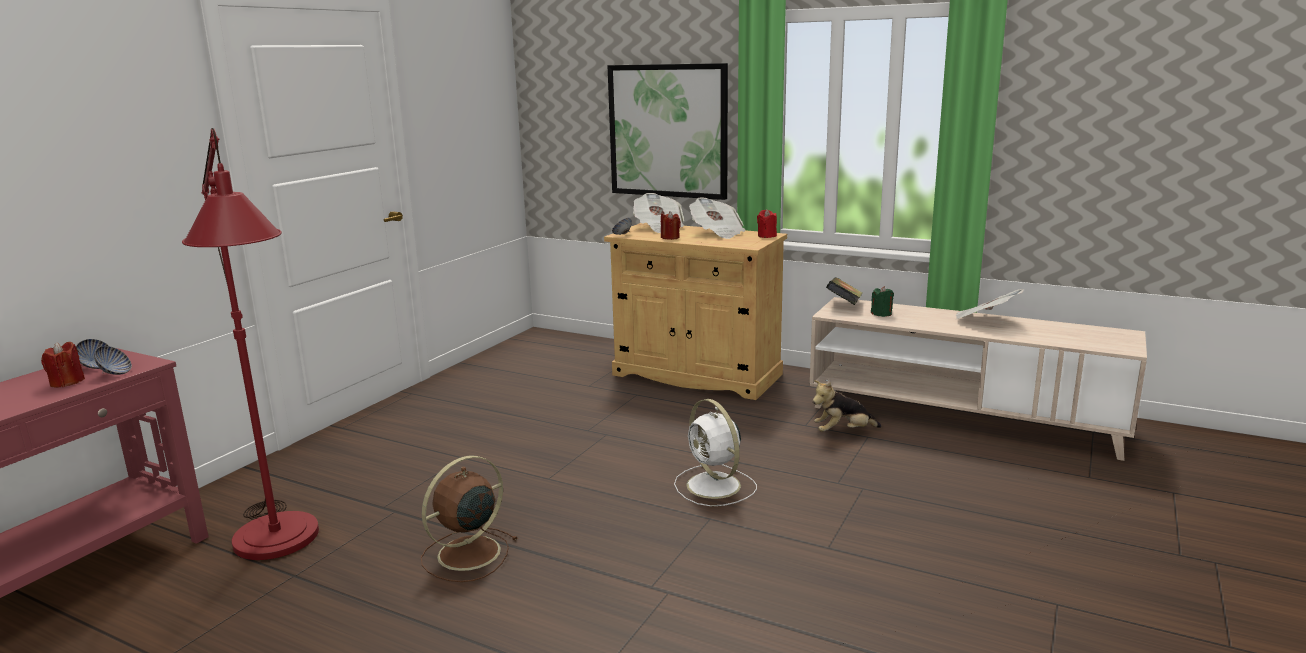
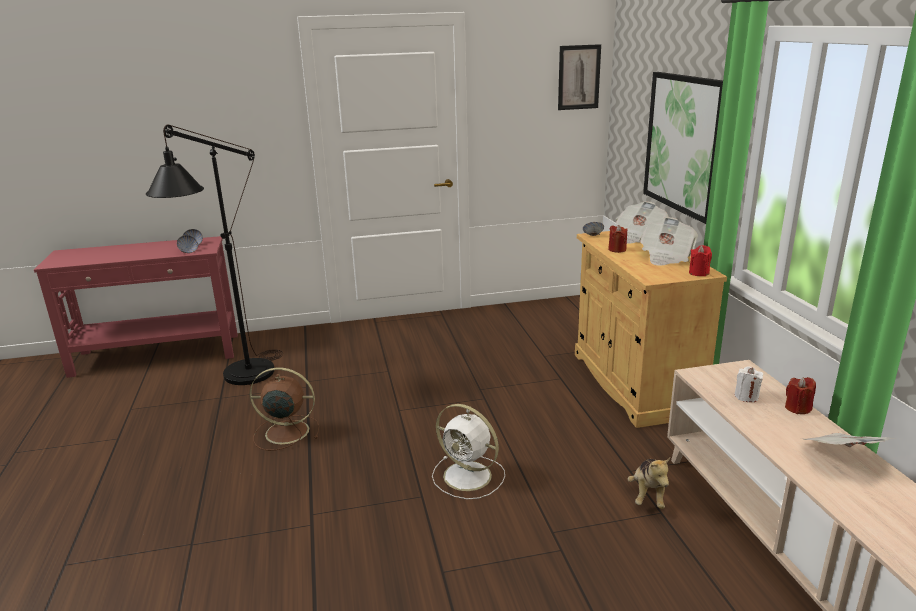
camera: 50 degrees right, 5 degrees up
(67, 382) = (169, 250): red candle -> red candle (797, 408)
(280, 548) = (240, 380): red floor lamp -> black floor lamp
(493, 79) = (579, 77): none -> picture
(715, 486) = (469, 477): white fan -> white fan turned 75 degrees counterclockwise
(843, 432) = (648, 495): plush toy -> plush toy turned 120 degrees counterclockwise
(844, 305) = (733, 372): book -> none
(881, 314) = (746, 396): green candle -> white candle

